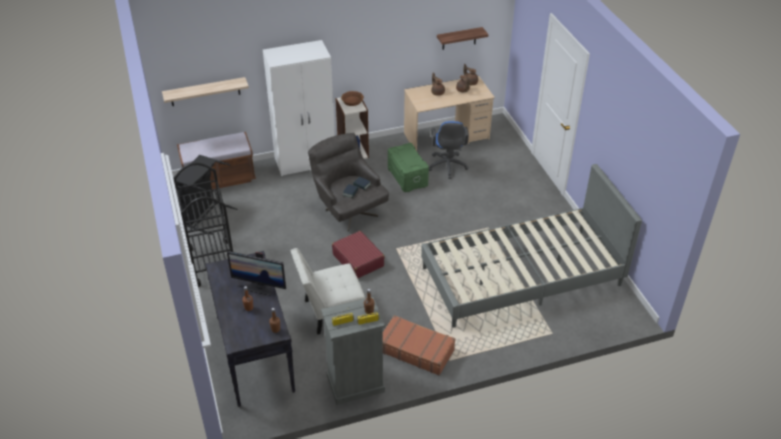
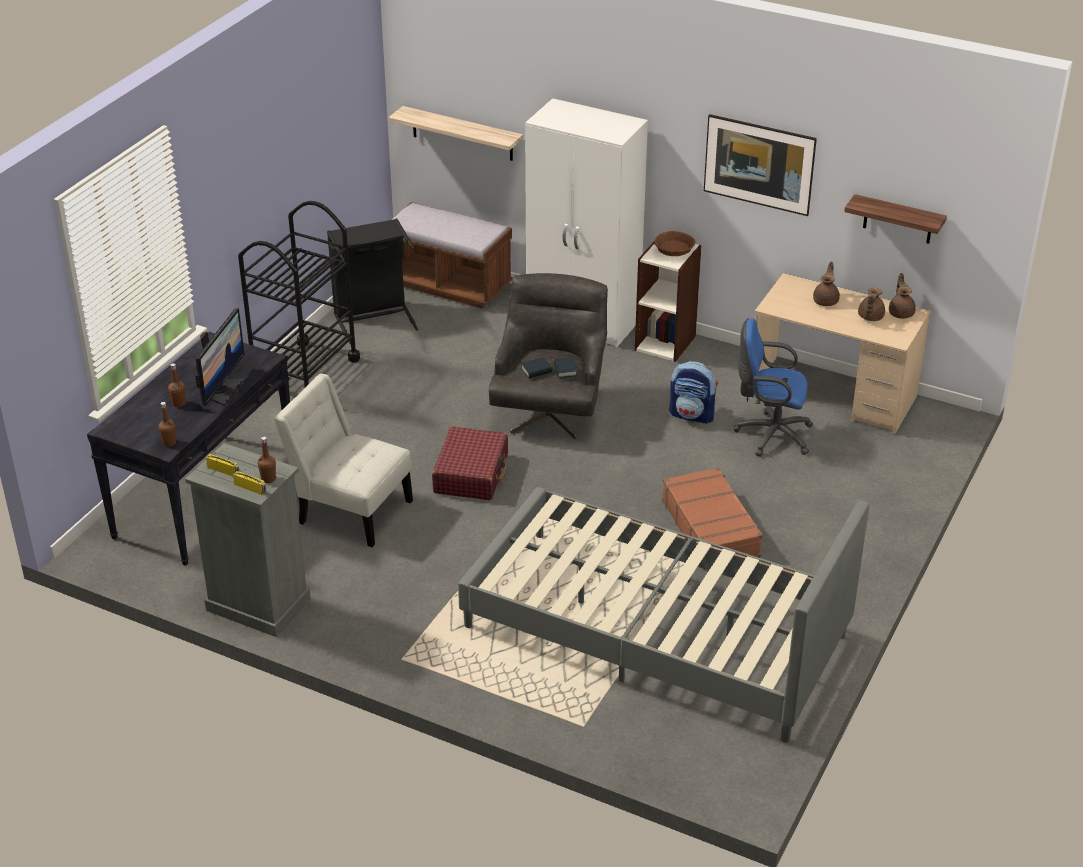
camera: 45 degrees right, 5 degrees down
(260, 287) = (222, 390): monitor -> monitor turned 135 degrees counterclockwise
(385, 49) = (757, 183): none -> picture
(408, 177) = (692, 415): green storage box -> backpack
(416, 350) = (381, 619): brown suitcase -> brown suitcase (711, 528)
(447, 167) = (769, 435): blue office chair -> blue office chair turned 60 degrees clockwise

